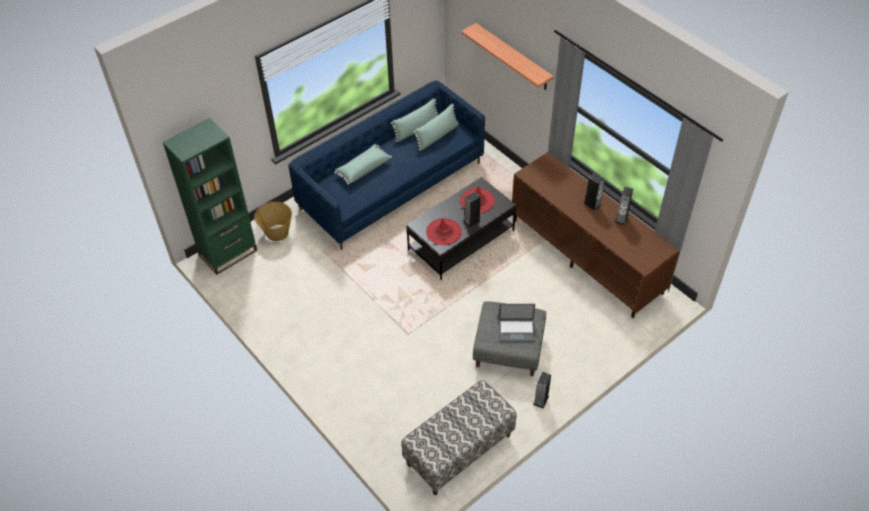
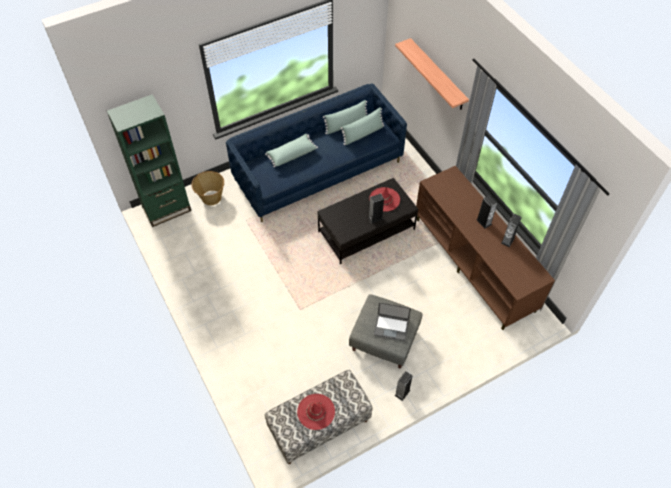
camera: 10 degrees right, 5 degrees up
(443, 232) = (348, 224): red hat -> red hat (316, 411)

